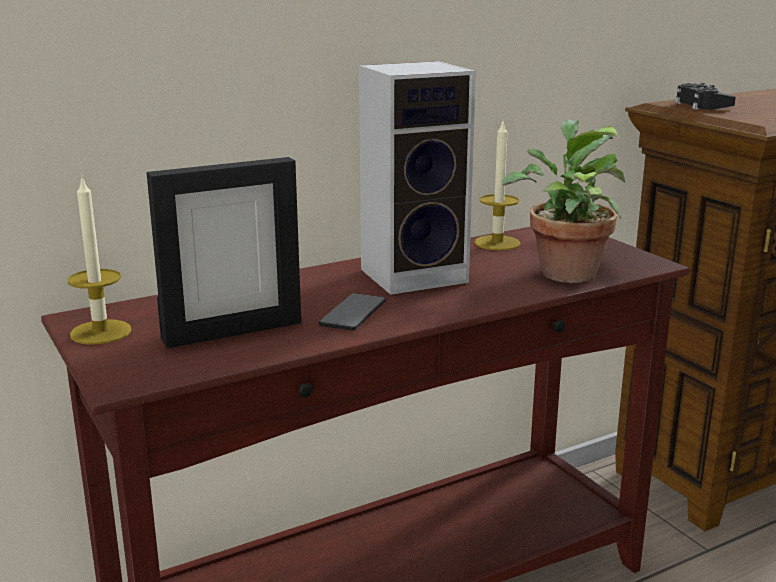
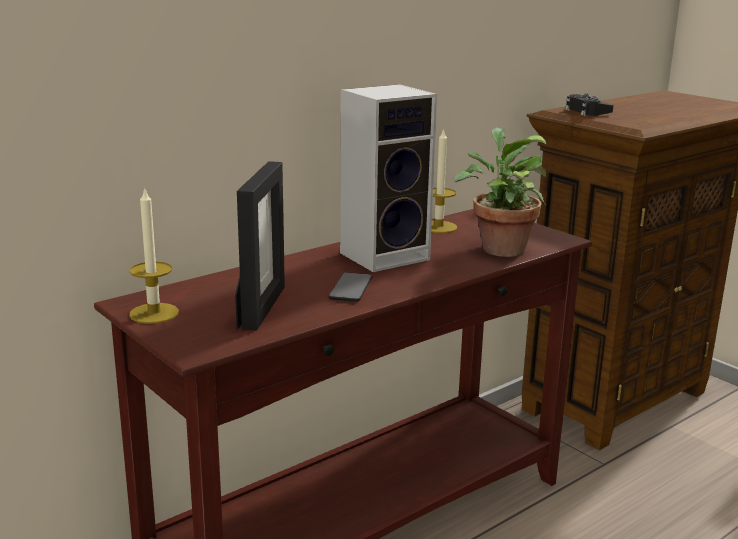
camera: 10 degrees left, 0 degrees up
(232, 331) = (262, 307): picture frame -> picture frame turned 45 degrees counterclockwise

